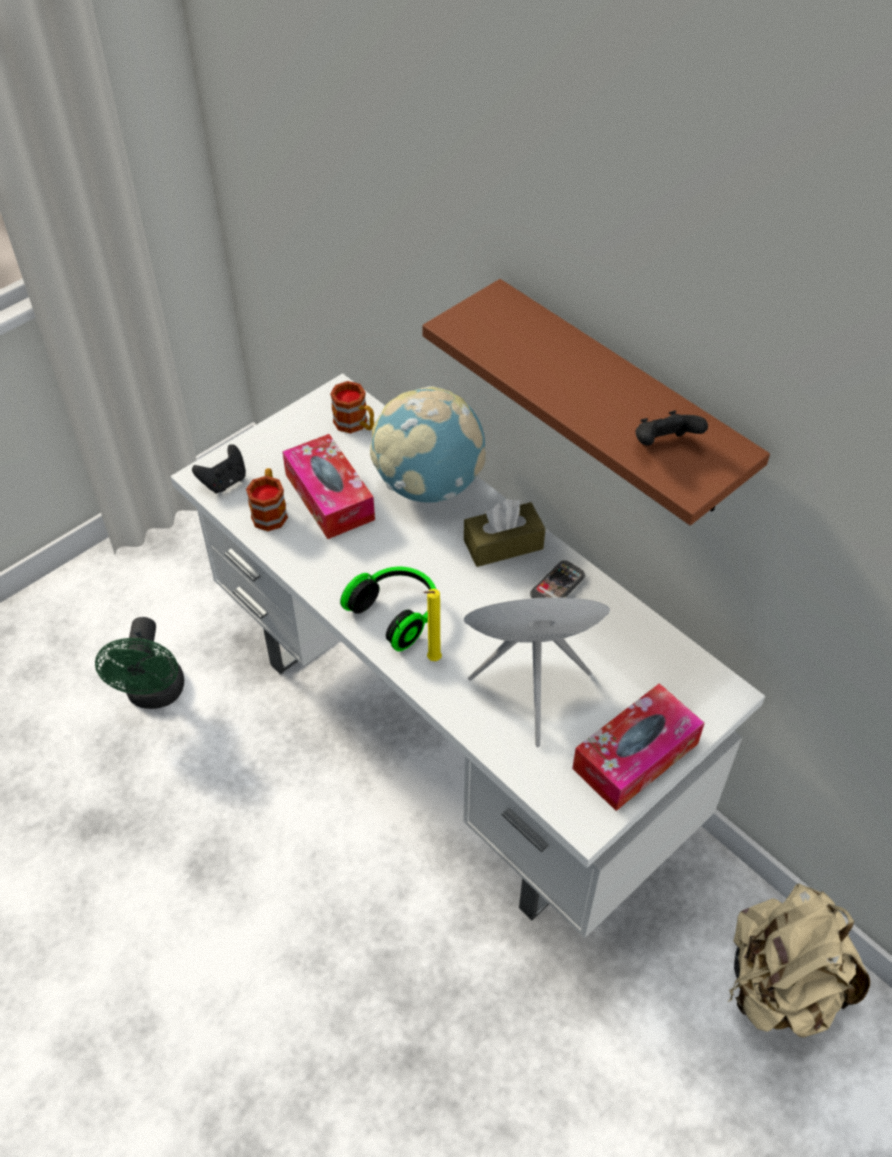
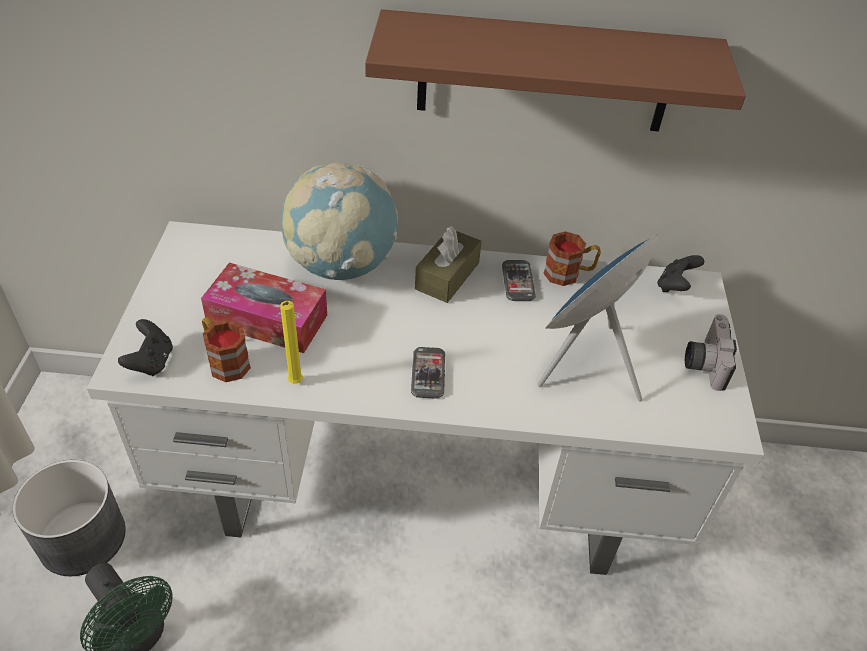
camera: 45 degrees left, 5 degrees down
(180, 597) = (82, 537): none -> grey planter
(355, 424) = (227, 253): mug -> mug (569, 273)
(397, 613) = (428, 374): headphones -> phone
(432, 660) = (496, 391): yellow candle -> yellow candle (295, 384)
(635, 756) = (703, 362): tissue box -> camera
(664, 445) = (661, 62): black game controller -> black game controller (675, 286)
(780, 985) = (773, 493): beige backpack -> none

